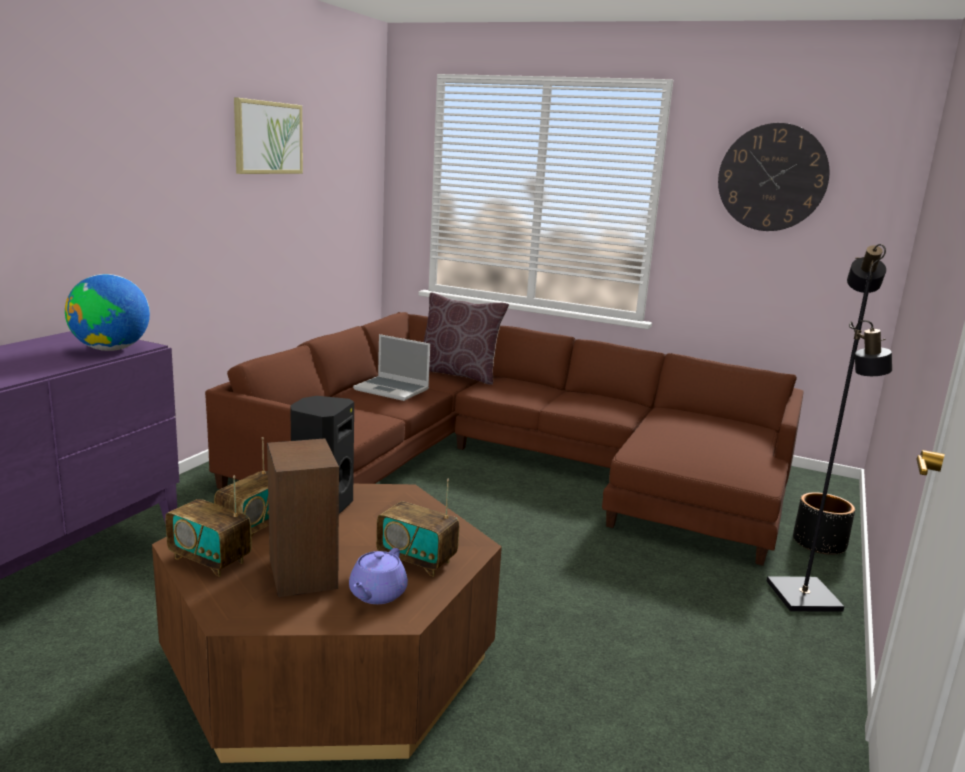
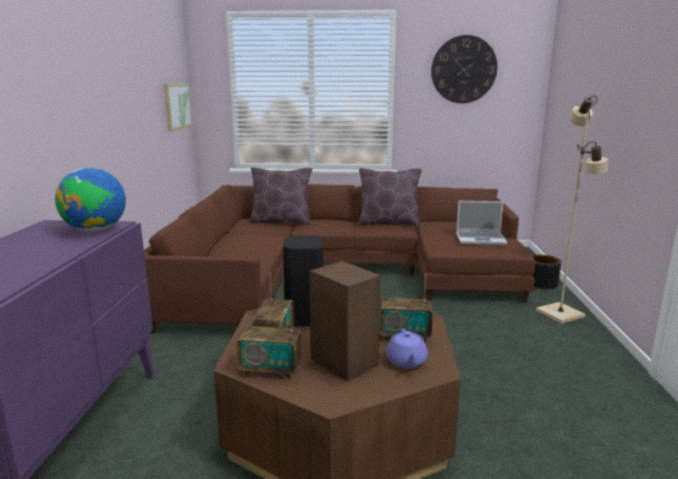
camera: 20 degrees left, 0 degrees up
(268, 137) = (130, 59): picture -> picture (177, 106)
(393, 390) = (250, 238): laptop -> laptop (481, 239)
(606, 401) = (389, 223): none -> brown pillow
(803, 596) = (560, 314): black floor lamp -> beige floor lamp

